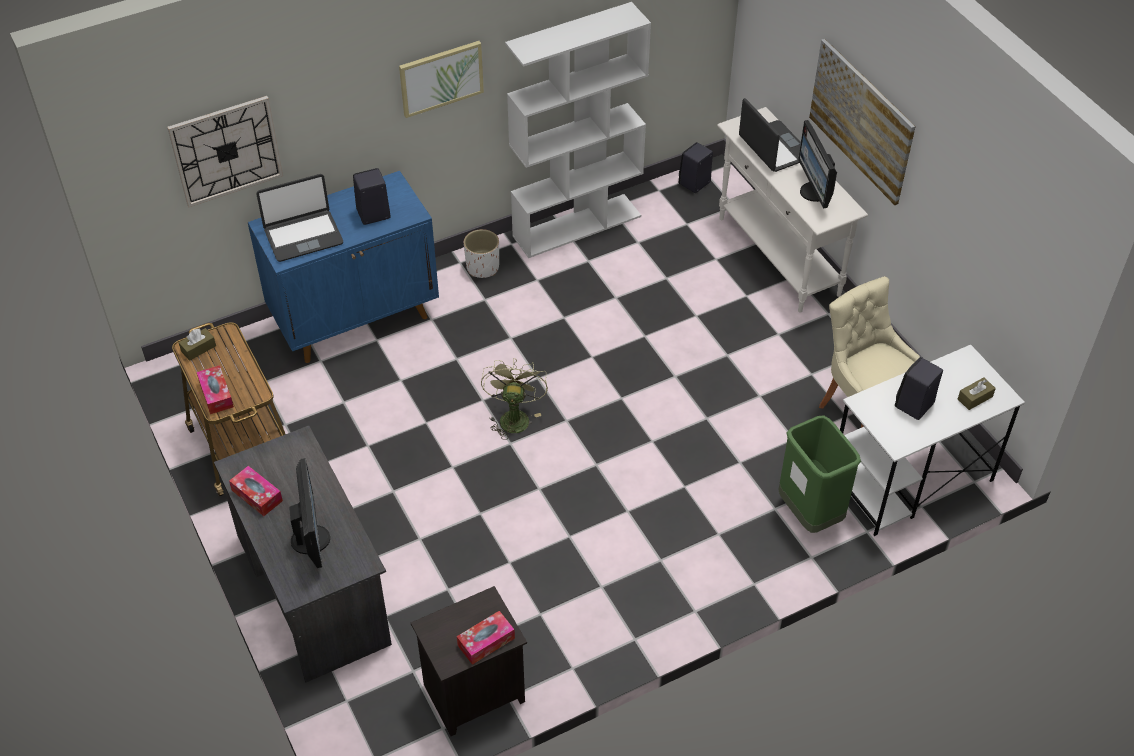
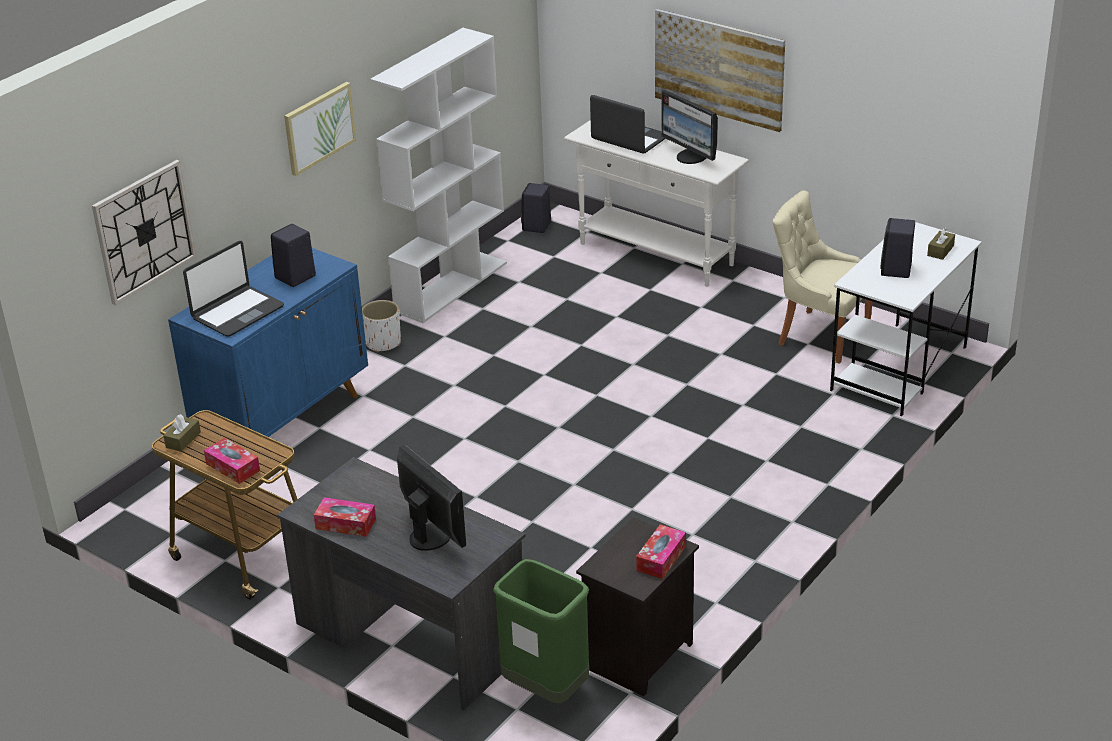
camera: 25 degrees left, 15 degrees down
(513, 416) = (505, 440): green fan -> none
(809, 513) = (834, 419): green trash can -> green trash can (546, 689)

